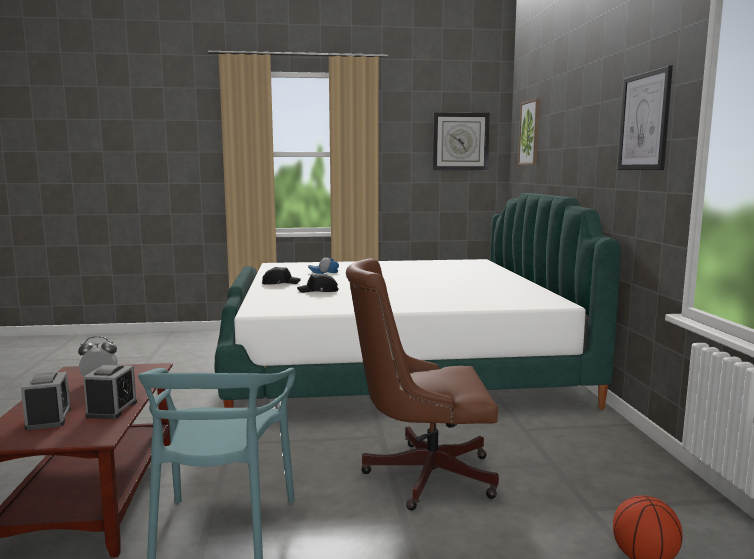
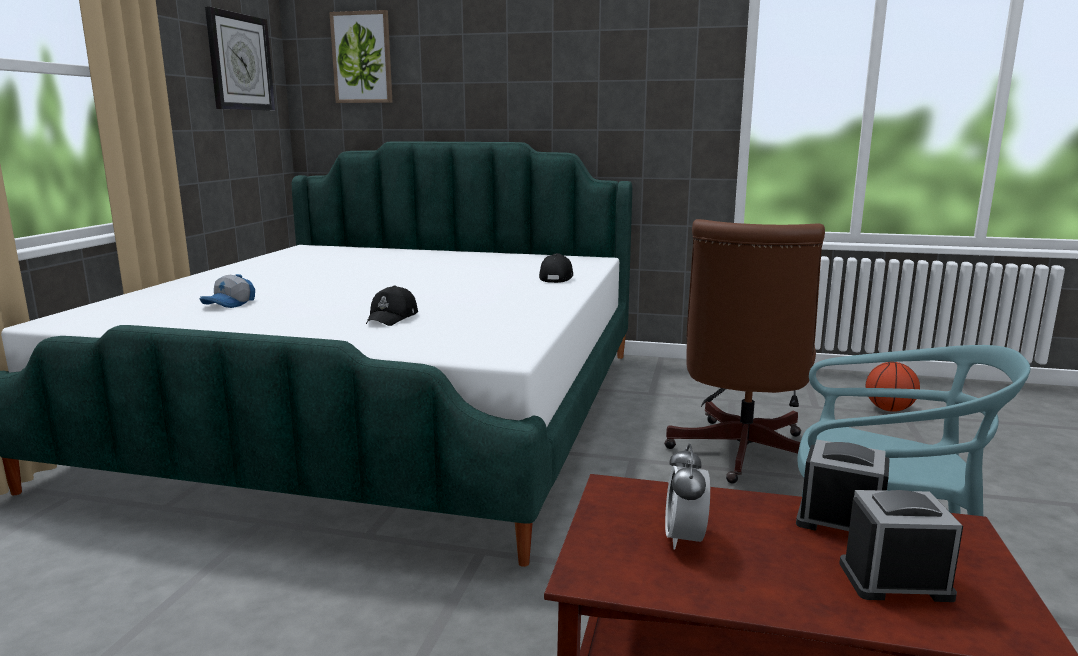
camera: 70 degrees left, 5 degrees up
(280, 283) = (278, 331): black cap -> black cap (555, 278)
(644, 121) = (653, 59): picture -> none

